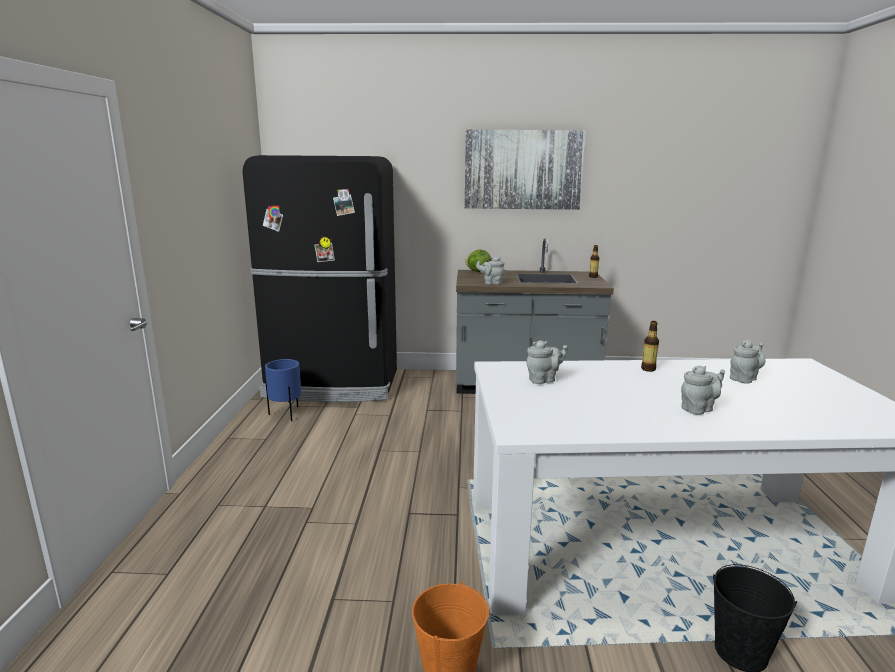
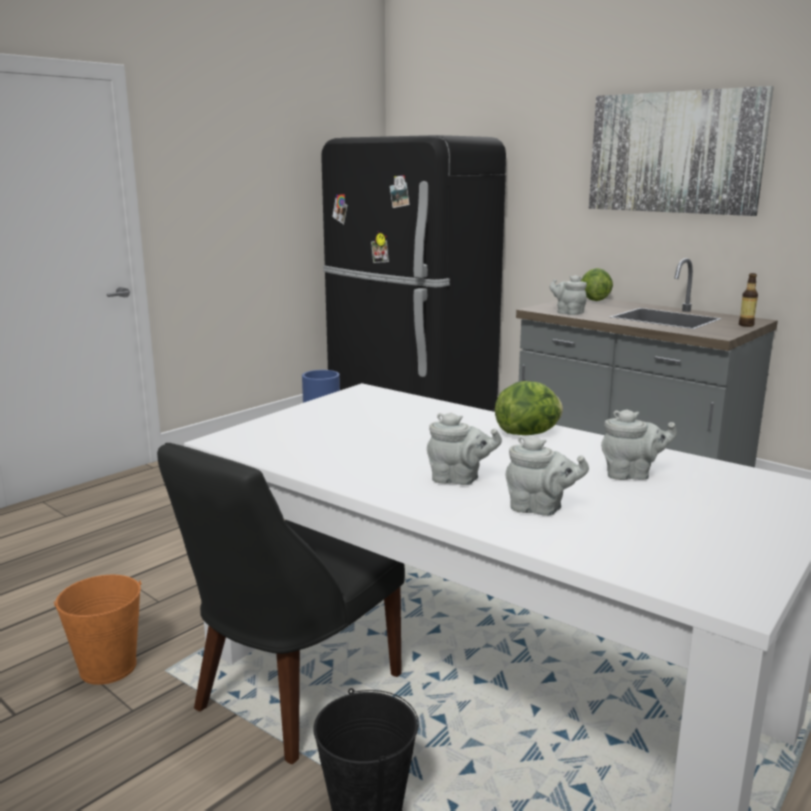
camera: 40 degrees right, 0 degrees up
(544, 380) = (377, 412): grey teapot -> grey teapot (540, 509)
(592, 611) = (292, 695): none -> black chair
(648, 369) = (529, 433): bottle -> lettuce

